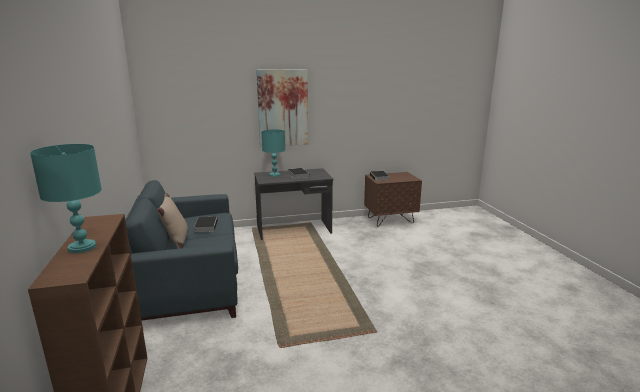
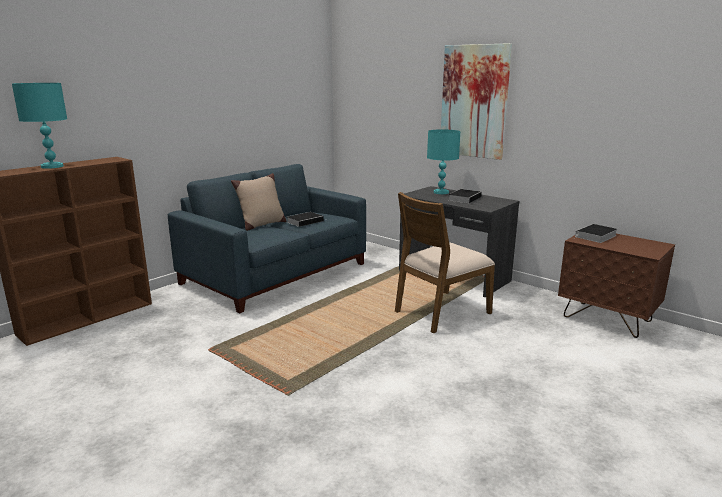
camera: 55 degrees right, 0 degrees up
(333, 251) = (441, 312): none -> brown chair

